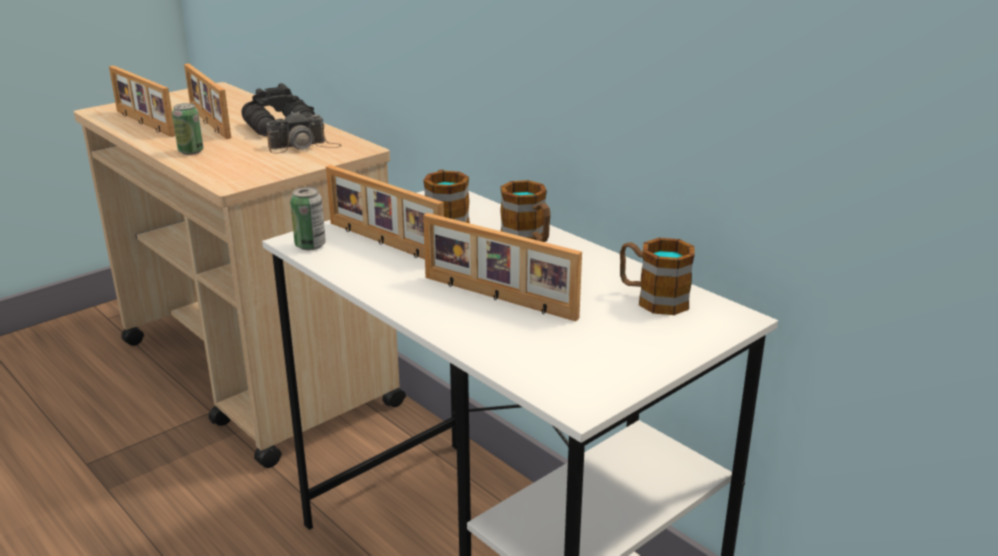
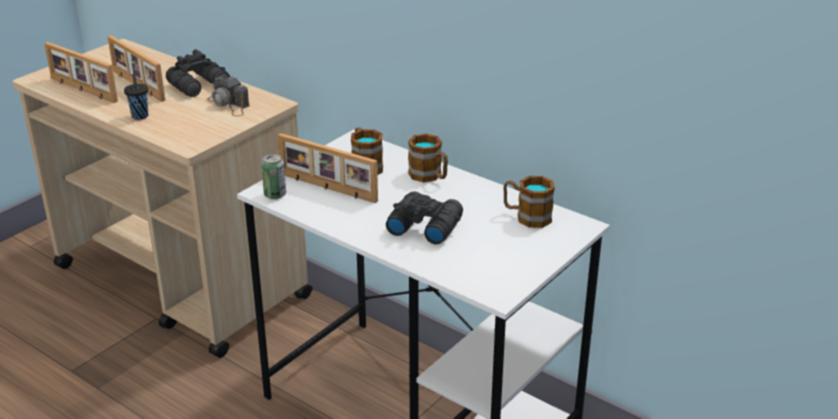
camera: 10 degrees left, 5 degrees up
(191, 151) = (140, 117): can -> black cup
(304, 146) = (229, 104): camera -> camera turned 75 degrees clockwise
(497, 298) = (424, 226): picture frame -> black binoculars

